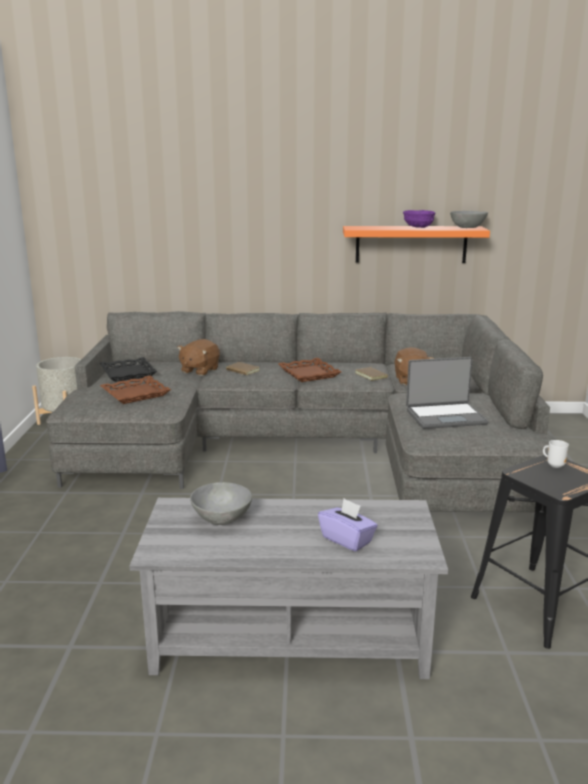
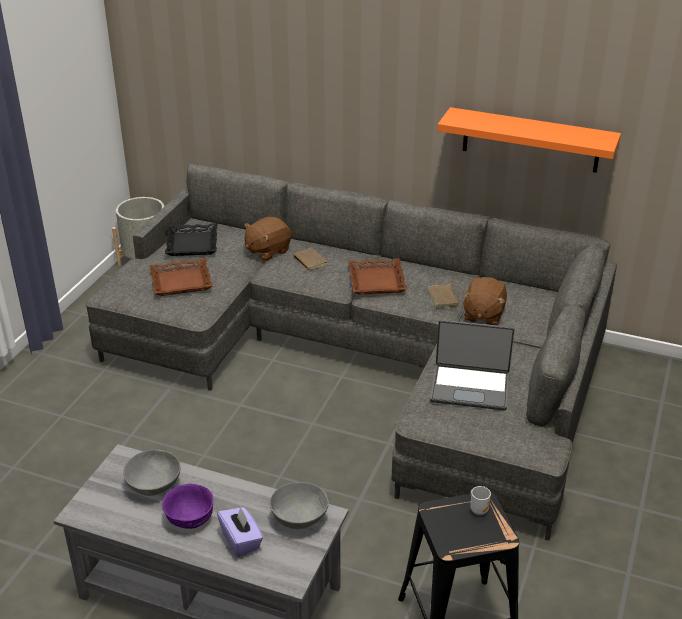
camera: 20 degrees right, 15 degrees up
(418, 227) = (534, 126): purple bowl -> purple bowl (190, 518)
(467, 227) = (595, 137): grey bowl -> grey bowl (299, 518)

